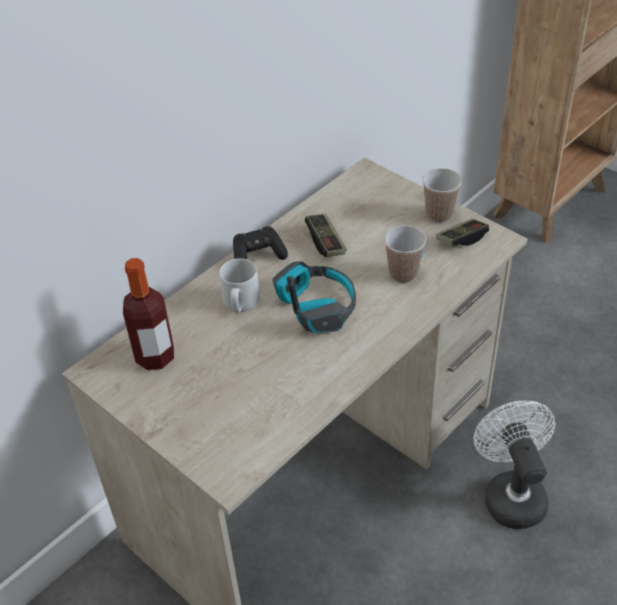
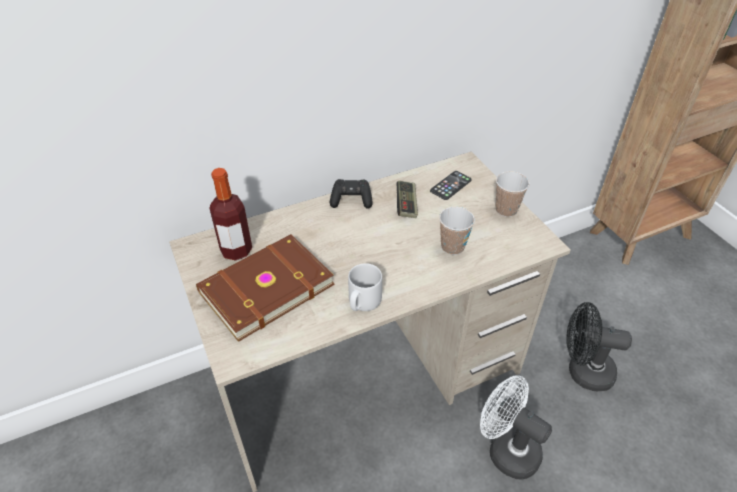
camera: 20 degrees right, 0 degrees up
(216, 387) = (264, 287): none -> brown book
(240, 303) = (318, 231): grey mug -> grey mug (363, 302)
(315, 307) = (371, 251): headphones -> none
(363, 205) = (450, 185): none -> phone
(461, 239) = (514, 234): game controller -> none
(511, 494) = (506, 449): white fan -> white fan turned 60 degrees counterclockwise
(554, 379) = (582, 371): none -> black fan

